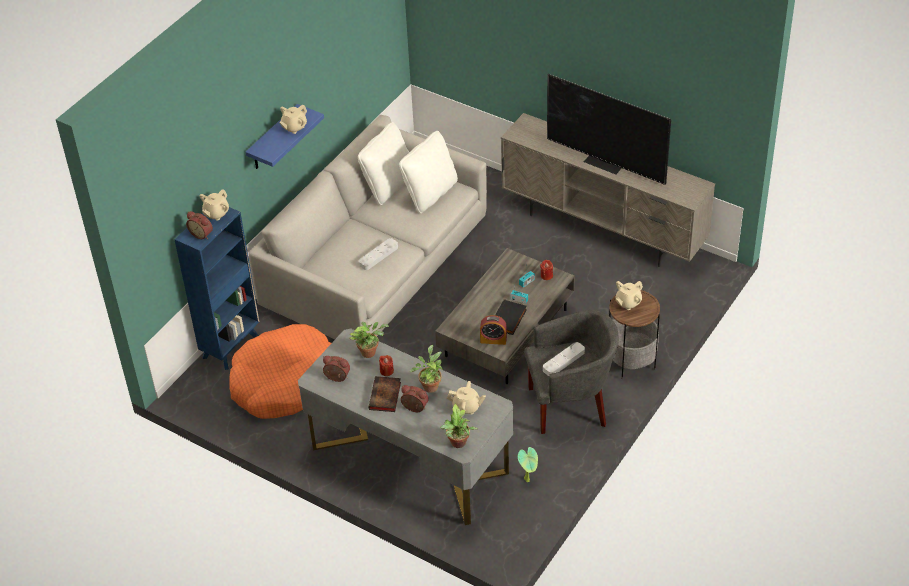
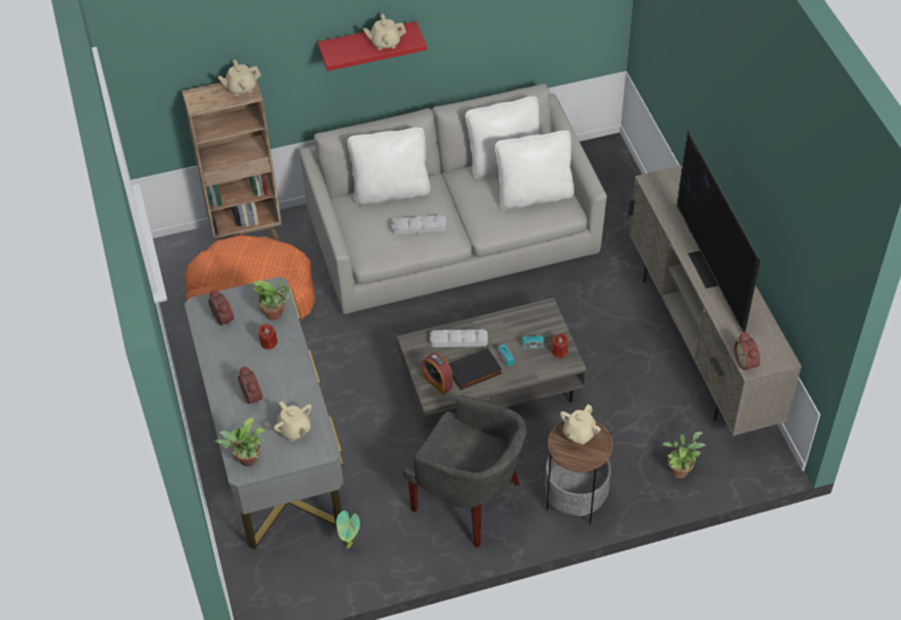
camera: 40 degrees right, 5 degrees up
(202, 234) = (208, 100): alarm clock -> alarm clock (747, 362)
(231, 346) = (247, 233): blue bookcase -> brown bookcase
(273, 139) = (367, 45): blue shelf -> red shelf
(333, 246) = (391, 191): none -> white pillow
(385, 397) = (239, 367): book -> none
(430, 385) = (288, 384): potted plant -> potted plant (680, 469)
(563, 361) = (460, 450): grey tray -> grey tray (458, 340)
(628, 302) = (579, 434): beige teapot -> beige teapot turned 60 degrees counterclockwise

